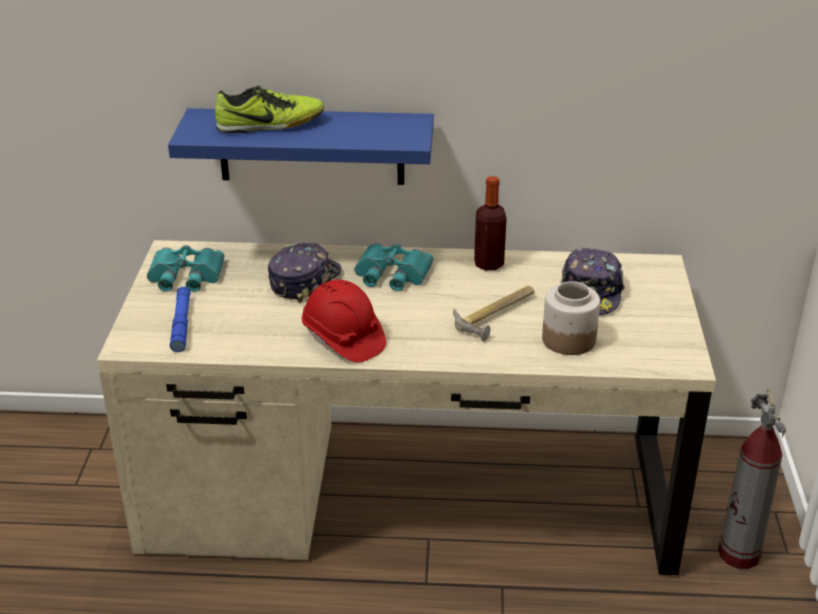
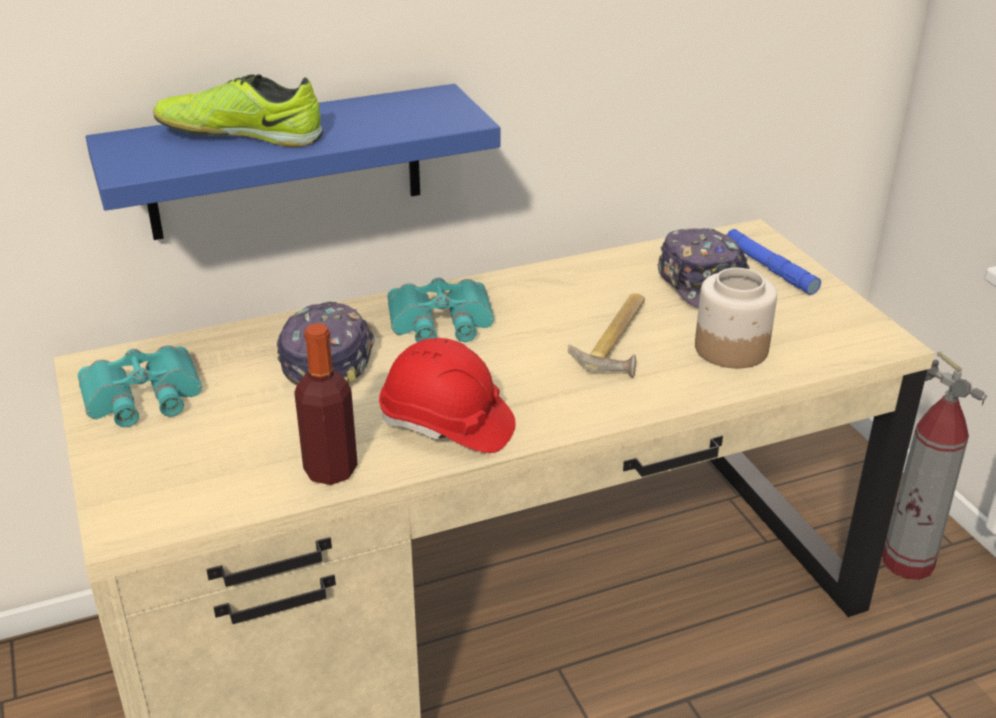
camera: 25 degrees left, 0 degrees up
(181, 324) = (189, 469): blue flashlight -> blue flashlight (770, 268)
(270, 125) = (241, 135): shoe -> shoe turned 135 degrees counterclockwise
(489, 264) = (553, 280): bottle -> bottle (330, 470)

